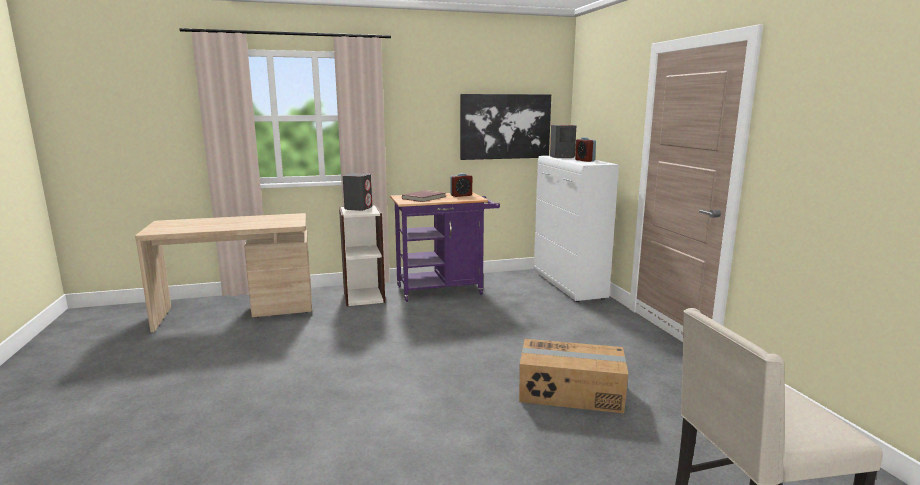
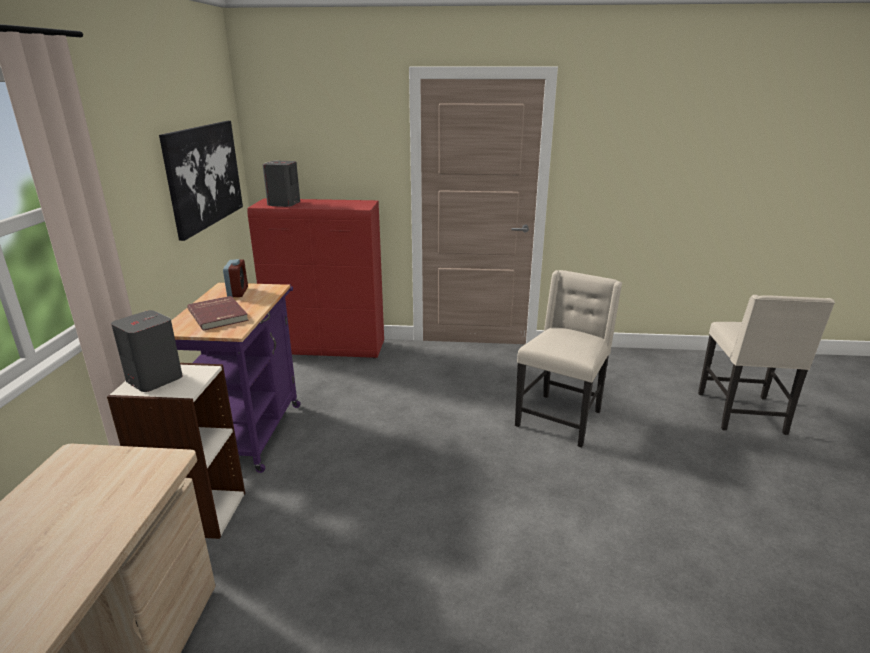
camera: 70 degrees left, 10 degrees up
(569, 285) = (328, 349): white cabinet -> red cabinet
(571, 392) = (560, 418): cardboard box -> beige chair
(584, 160) = (331, 203): alarm clock -> none

